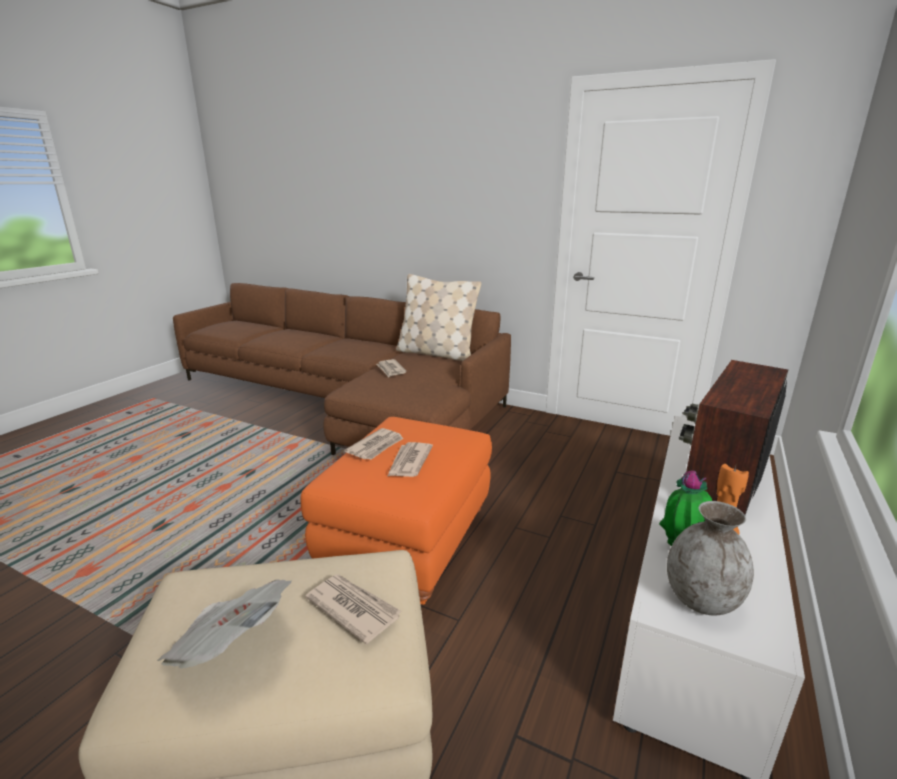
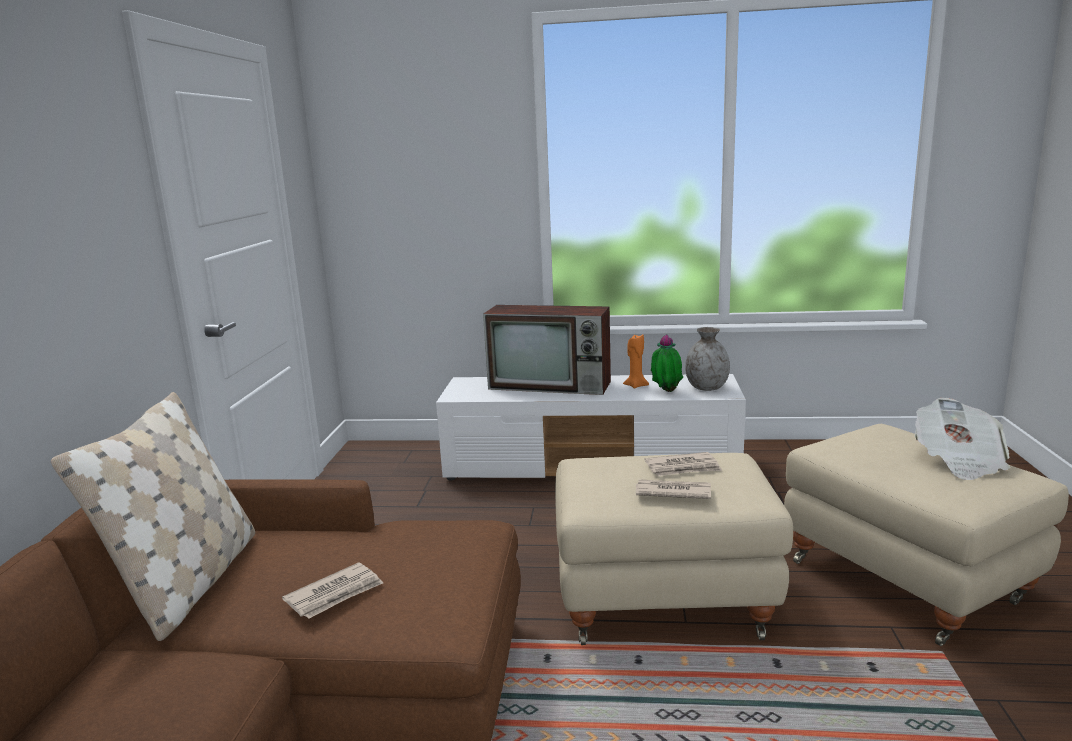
camera: 110 degrees left, 5 degrees down
(353, 608) = (872, 440): newspaper -> none
(409, 549) = (663, 599): orange ottoman -> beige ottoman

